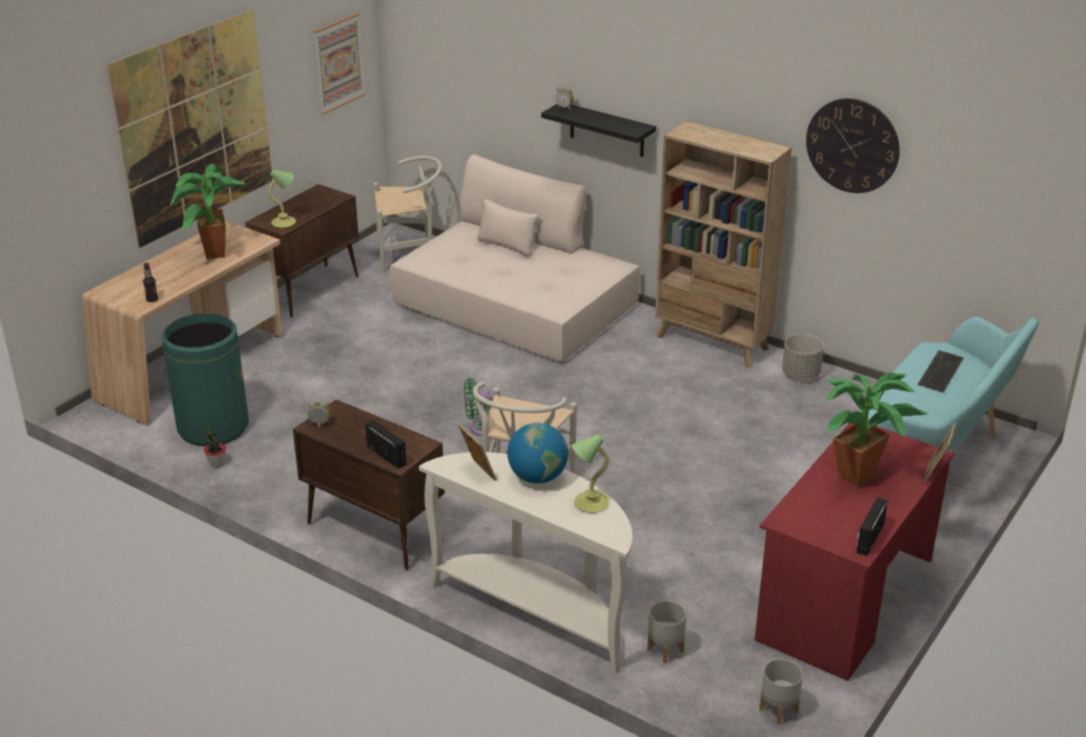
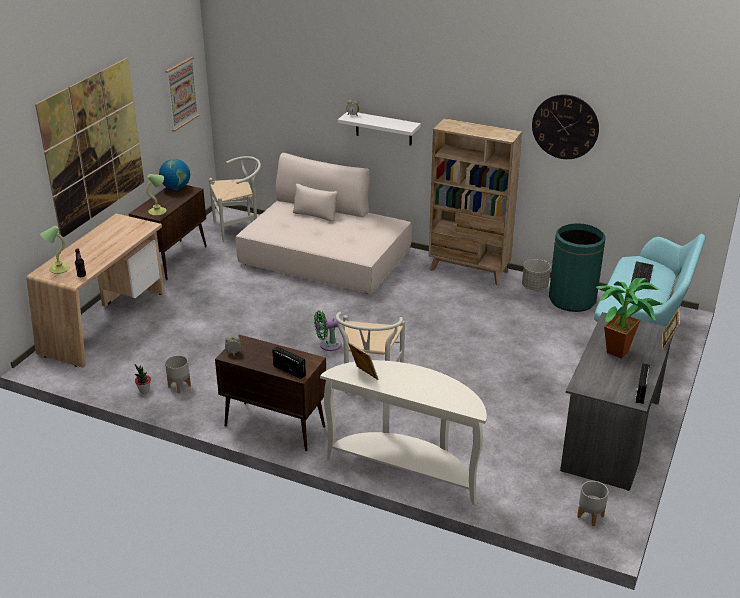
camera: 10 degrees left, 0 degrees up
(212, 256) = (116, 240): potted plant -> none
(213, 427) = (133, 364): green trash can -> green trash can (572, 299)
(537, 477) = (406, 374): globe -> globe (176, 188)
(589, 503) = (448, 388): table lamp -> table lamp (58, 269)
(607, 130) = (383, 128): black shelf -> white shelf
(664, 650) = (502, 485): grey planter -> grey planter (179, 386)
(845, 600) = (611, 436): red desk -> grey desk

